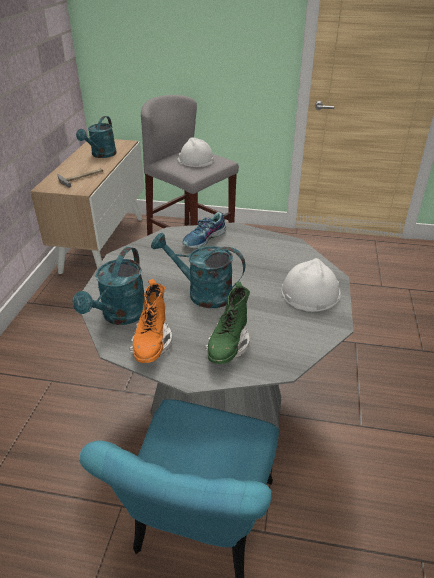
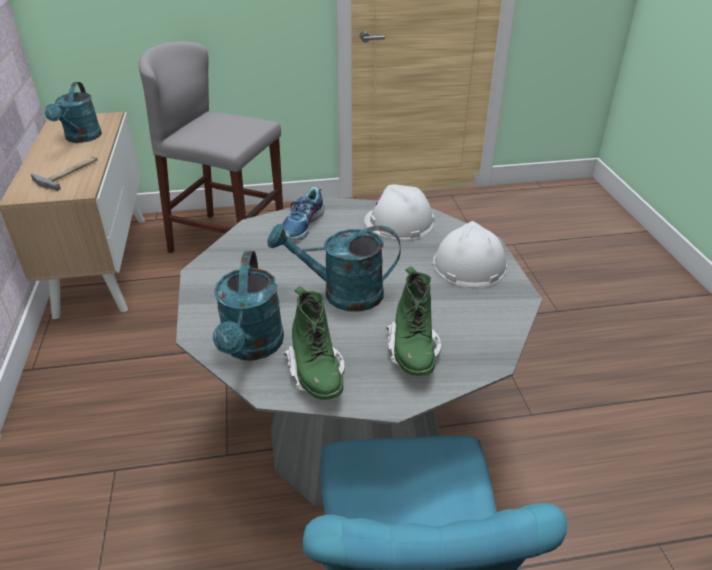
camera: 20 degrees left, 0 degrees up
(152, 344) = (316, 373): orange boot -> green boot
(195, 160) = (223, 126): white hard hat -> white hard hat (399, 222)

